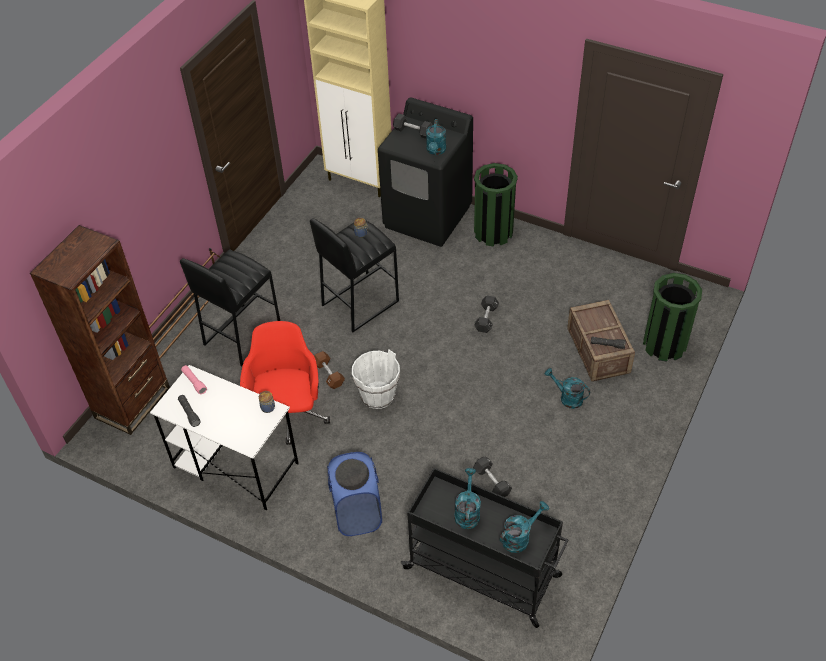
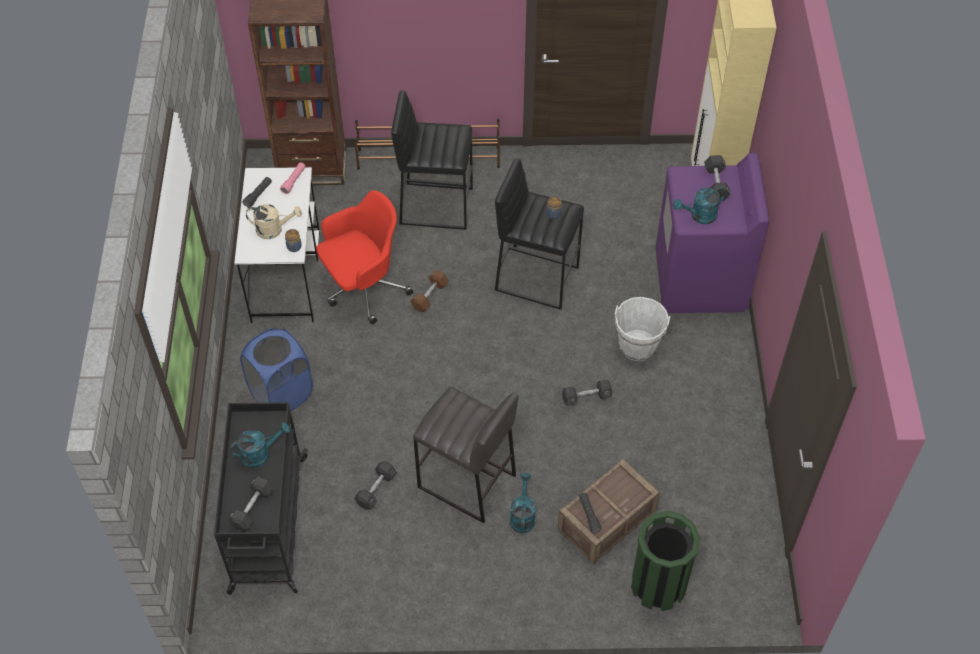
camera: 60 degrees right, 5 degrees up
(237, 415) = (274, 229): none -> beige watering can
(377, 395) = (427, 347): white bucket -> white bucket (638, 345)
(428, 216) = (700, 281): black washing machine -> purple washing machine
(493, 232) = (719, 351): green trash can -> none
(519, 420) = (467, 482): none -> grey stool
(519, 537) = (252, 508): turquoise watering can -> black dumbbell

